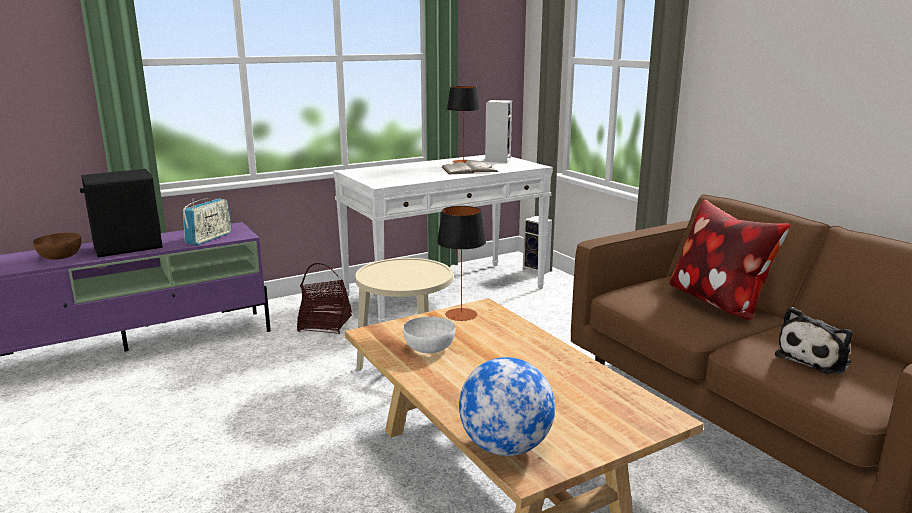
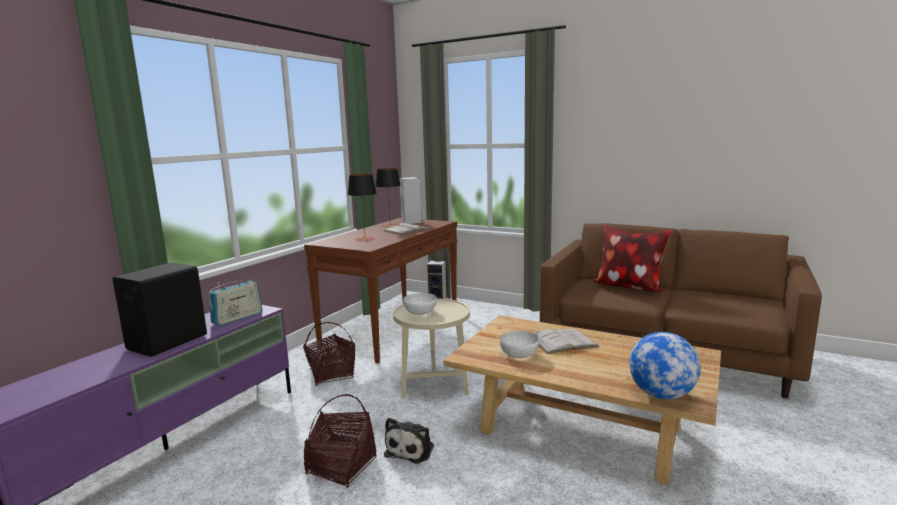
camera: 30 degrees left, 5 degrees down
(61, 256) = (105, 365): brown bowl -> none
(209, 238) = (237, 318): radio -> radio turned 45 degrees clockwise
(224, 415) = (341, 466): none -> basket
(390, 272) = (420, 312): none -> white bowl
(445, 291) = (393, 328): white console table -> brown console table
(461, 314) = (501, 329): table lamp -> table lamp (365, 239)
(504, 348) = (562, 342): none -> white book
(815, 359) = (716, 304): plush toy -> plush toy (411, 449)

